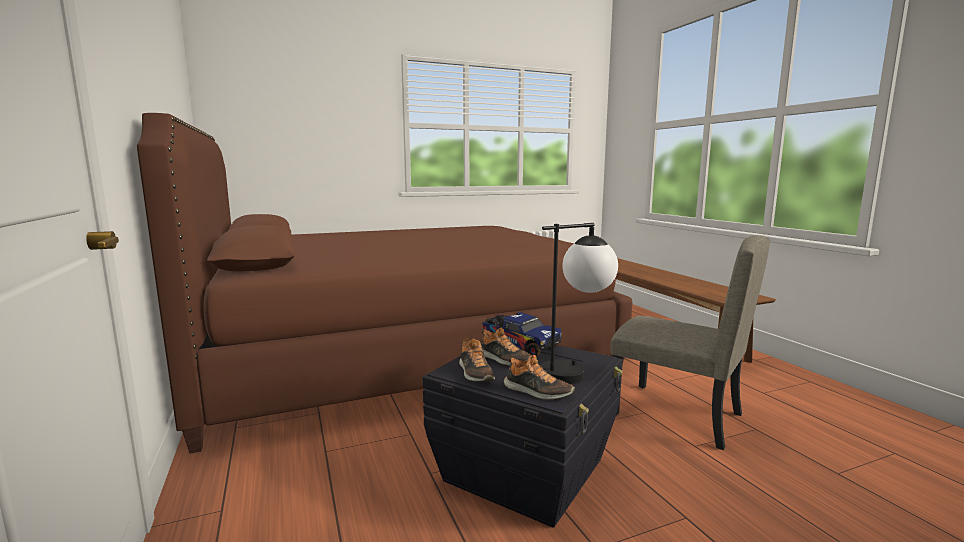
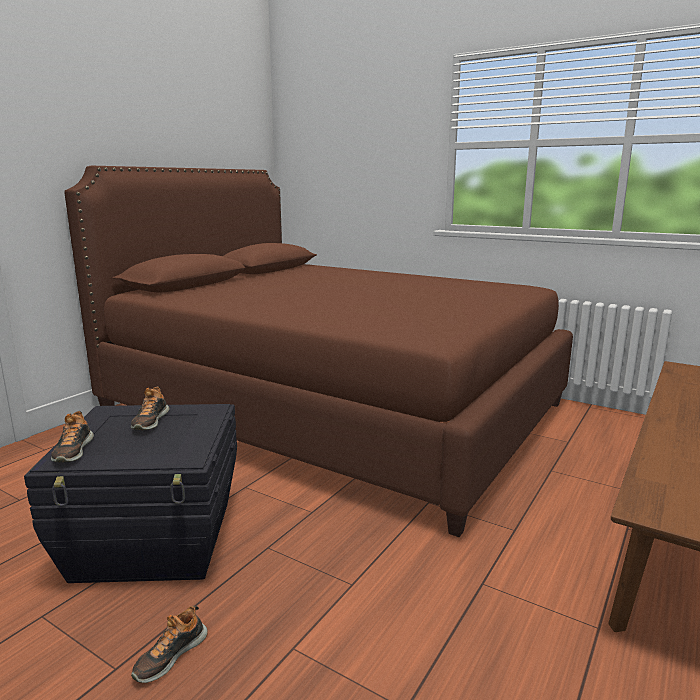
camera: 55 degrees right, 5 degrees up
(475, 373) = (106, 419): shoe -> shoe (170, 655)
(519, 345) = (197, 418): toy truck -> none
(575, 371) = (139, 455): table lamp -> none
(676, 414) = (373, 614): beige chair -> none

